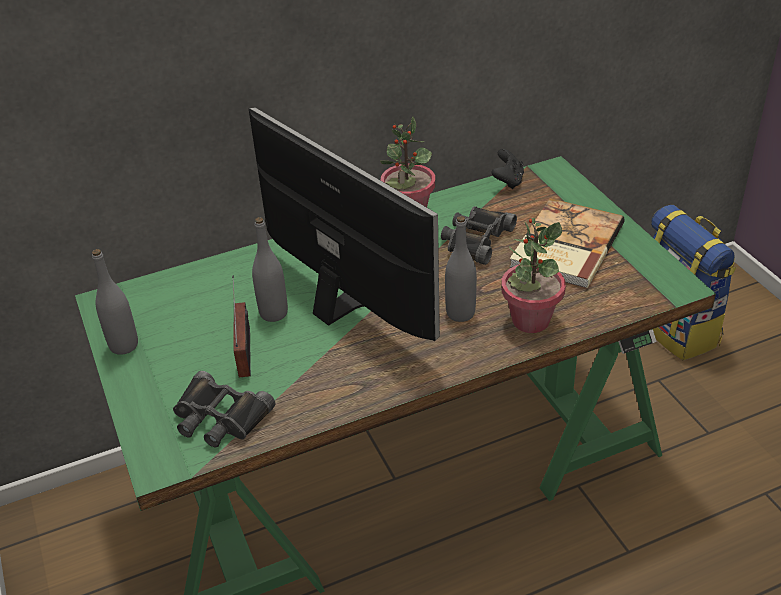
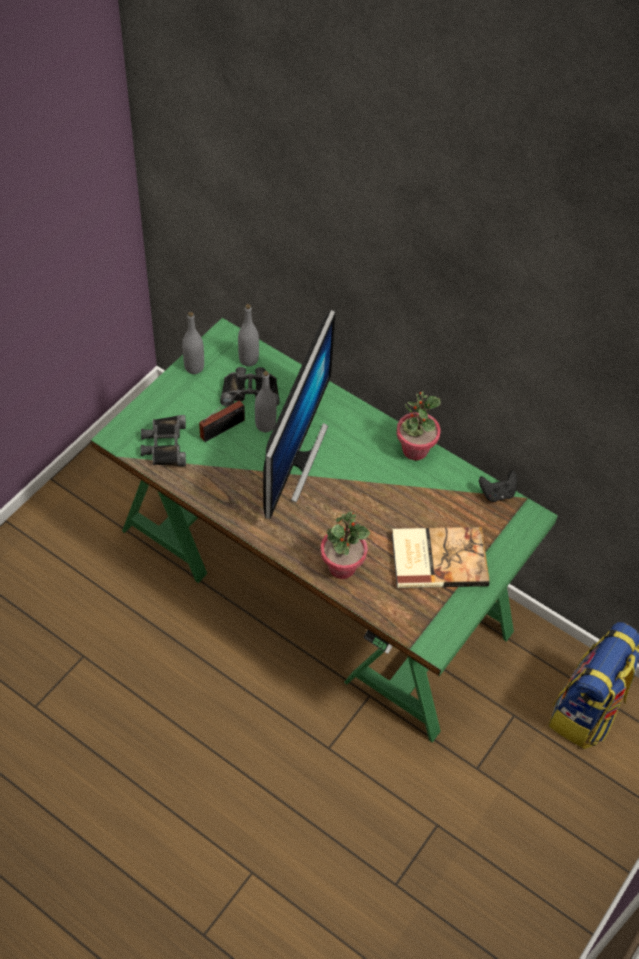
camera: 55 degrees right, 15 degrees up
(460, 313) = (325, 524): grey bottle -> grey bottle (248, 359)
(476, 239) = (411, 501): black binoculars -> black binoculars (250, 391)

